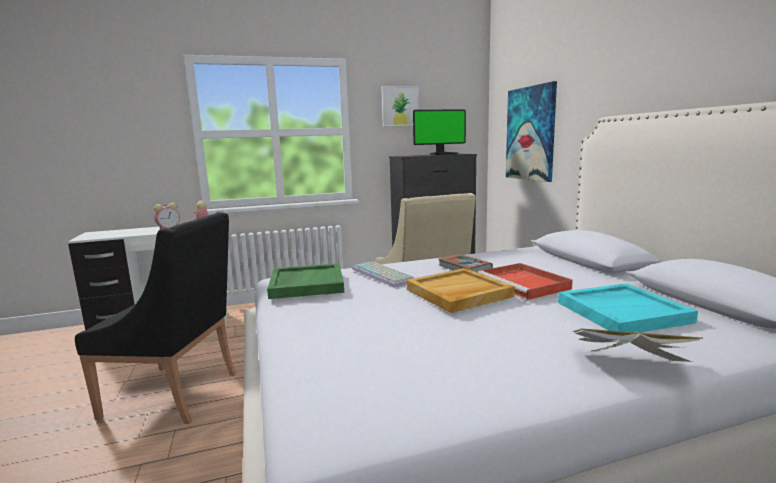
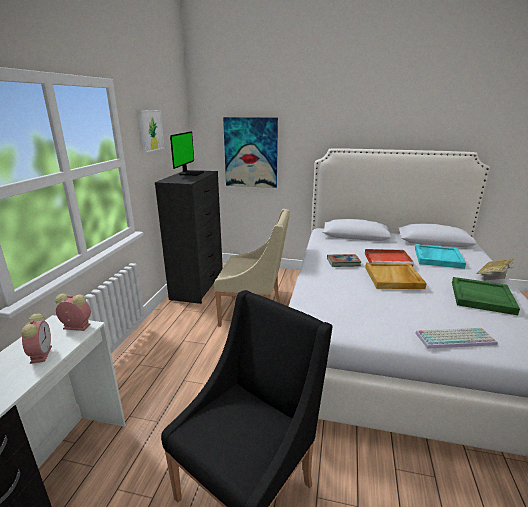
camera: 60 degrees left, 10 degrees up
(306, 284) = (337, 316): green tray -> green tray (481, 297)
(384, 275) = (339, 286): keyboard -> keyboard (455, 338)

